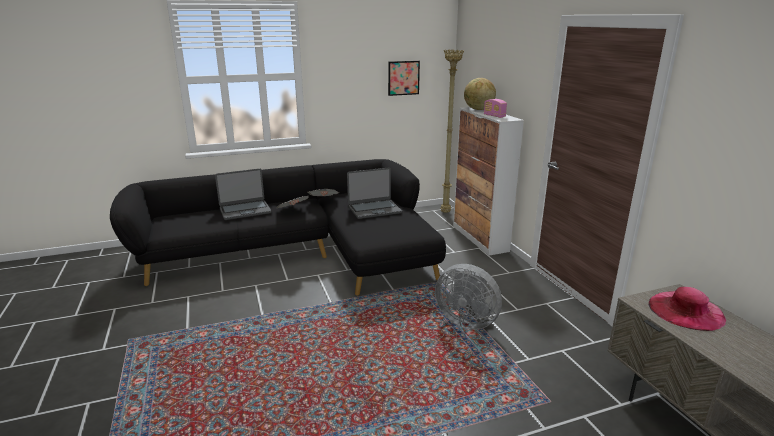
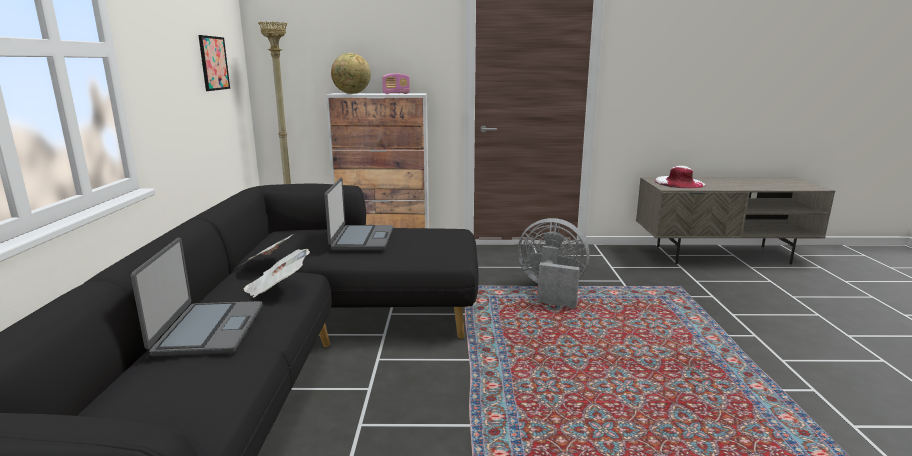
camera: 70 degrees left, 5 degrees down
(466, 320) = (551, 290): grey fan -> grey fan turned 120 degrees counterclockwise
(686, 310) = (679, 182): pink hat -> white hat

